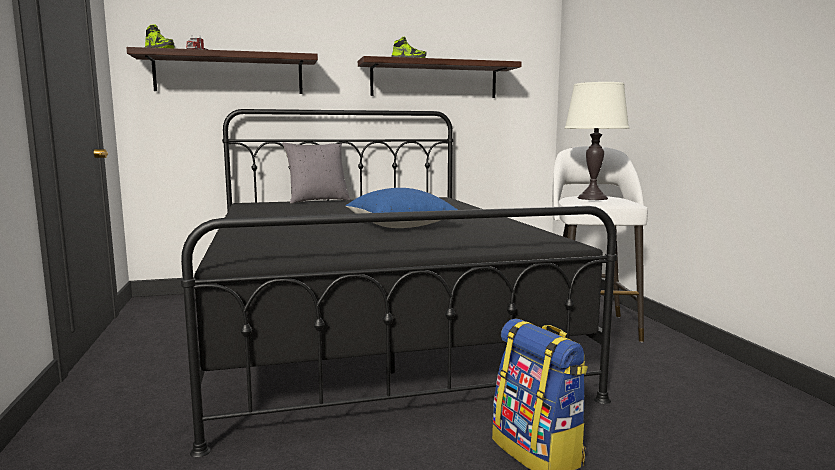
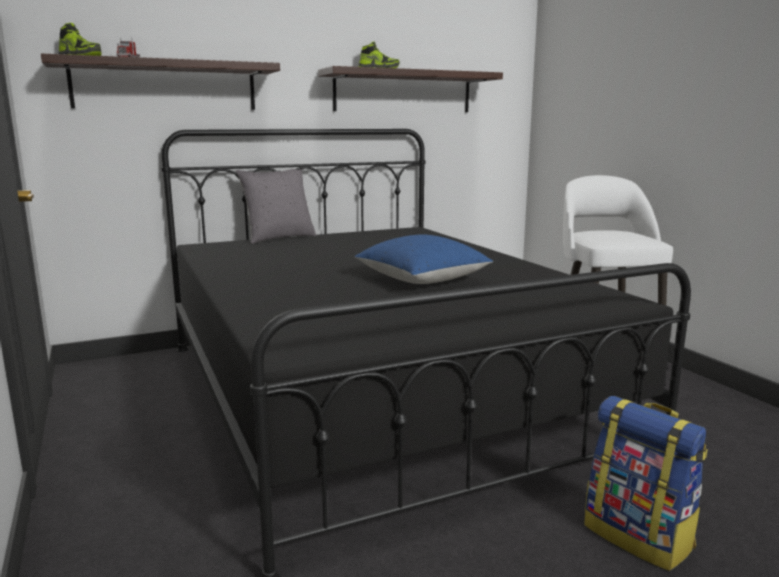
camera: 10 degrees left, 5 degrees up
(592, 198) = (612, 236): white table lamp -> none

